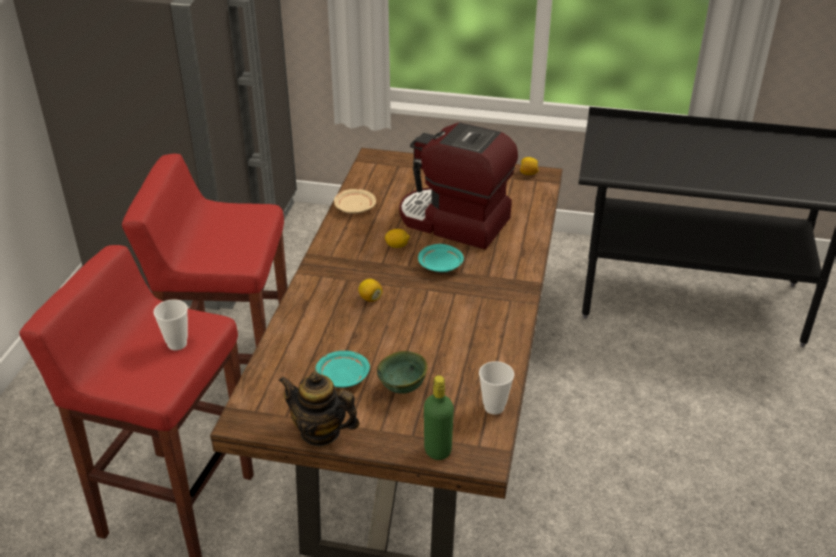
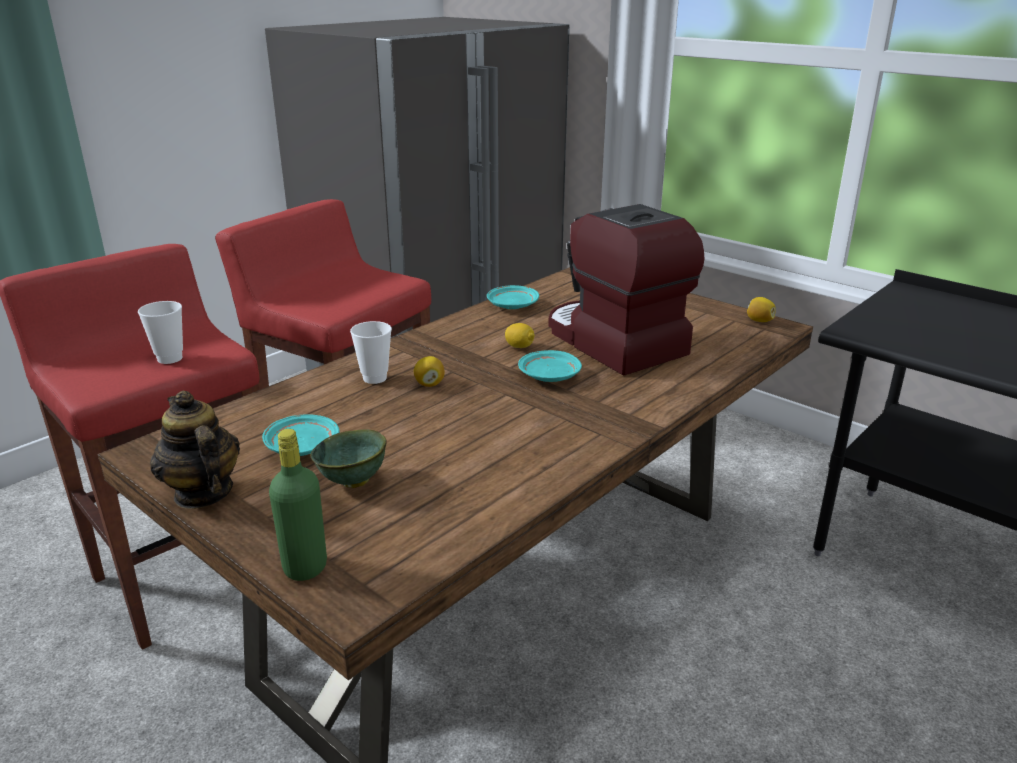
camera: 30 degrees right, 10 degrees down
(354, 207) = (512, 305): beige plate -> turquoise plate
(494, 407) = (440, 544): cup -> cup (375, 378)

